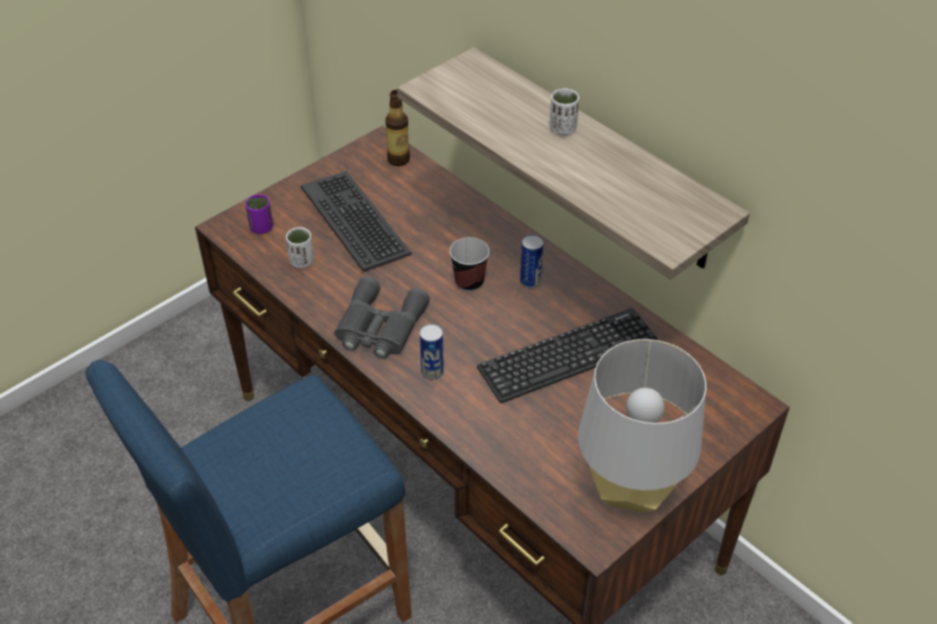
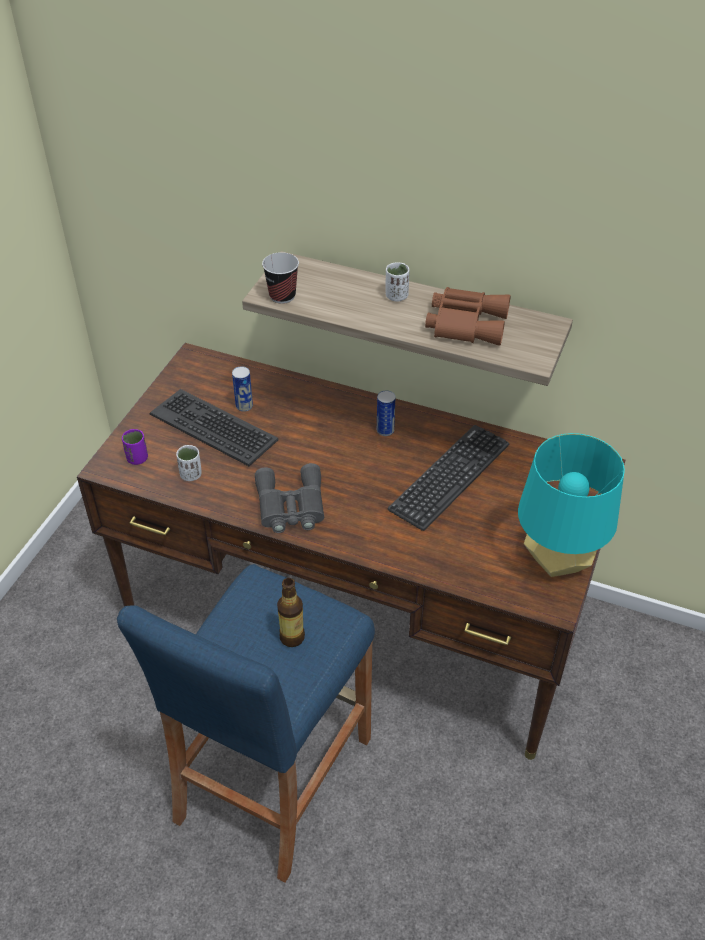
camera: 25 degrees left, 0 degrees up
(398, 159) = (217, 366): bottle -> bottle (292, 637)
(432, 372) = (355, 526): can -> can (244, 406)
(469, 282) = (338, 446): cup -> cup (282, 296)
(619, 179) = (465, 322): none -> brown binoculars
(629, 491) = (557, 561): grey table lamp -> turquoise table lamp

